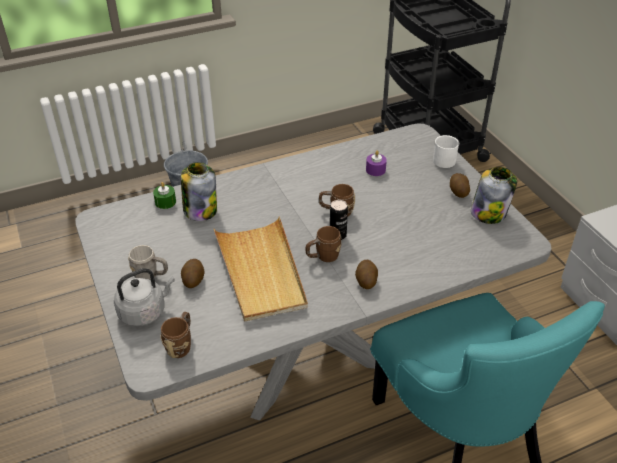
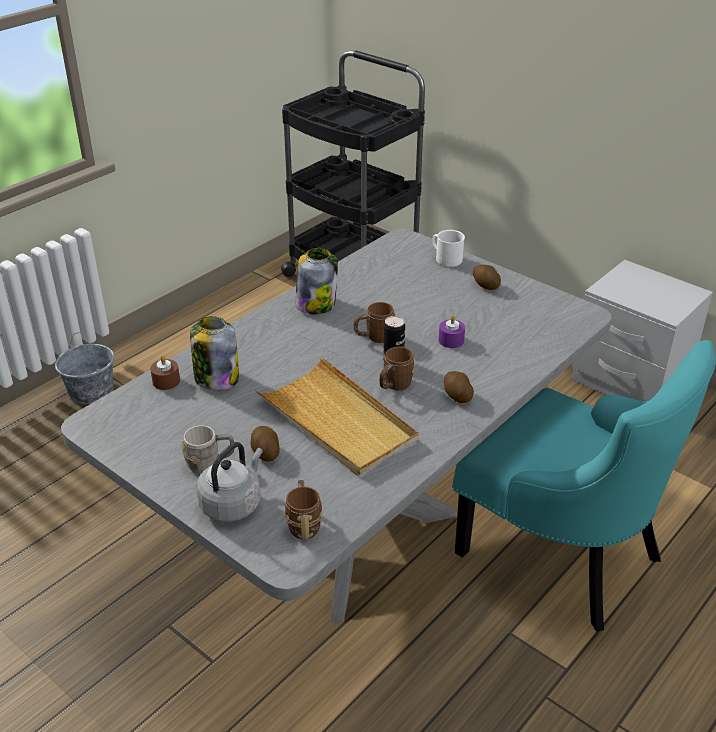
camera: 25 degrees left, 5 degrees down
(165, 202) = (166, 381): green candle -> brown candle
(375, 170) = (384, 286): purple candle -> purple candle (451, 340)
(489, 213) = (530, 297): jar -> jar (316, 304)

